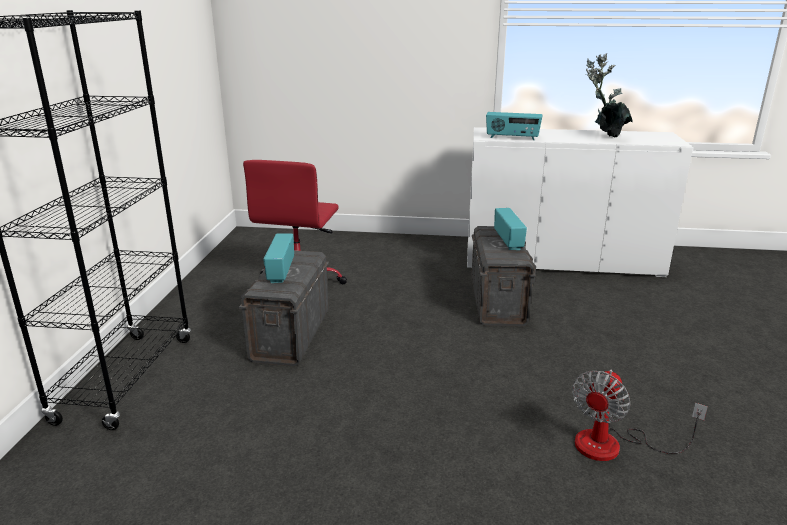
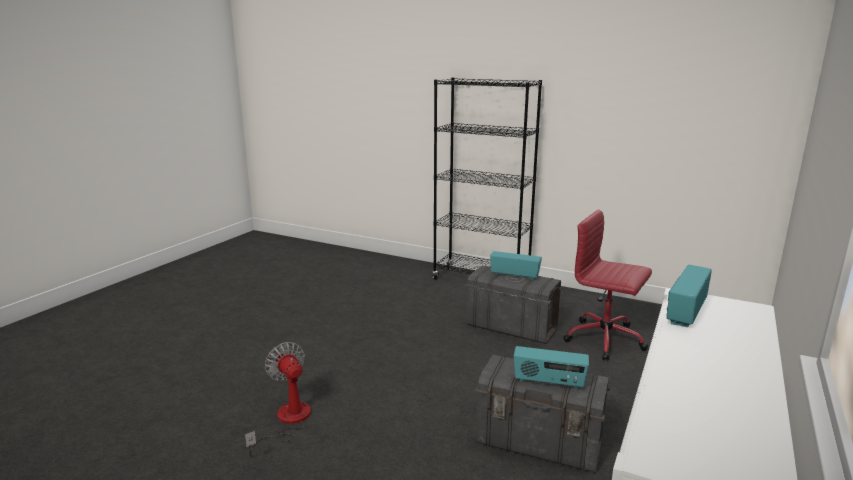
camera: 110 degrees right, 5 degrees down
(604, 137) = (705, 392): potted plant -> none

